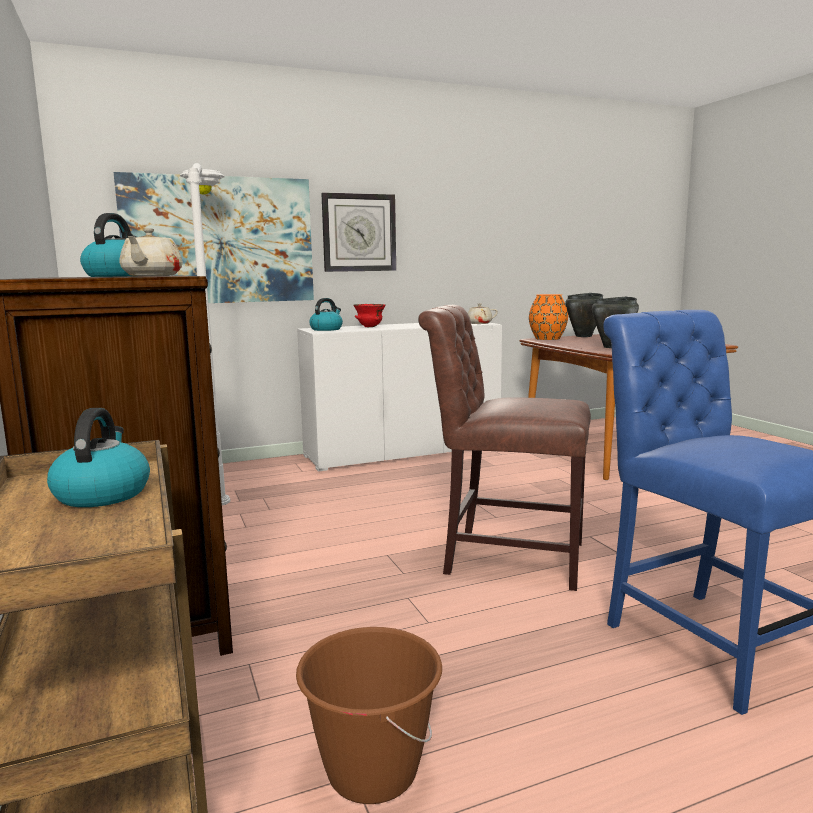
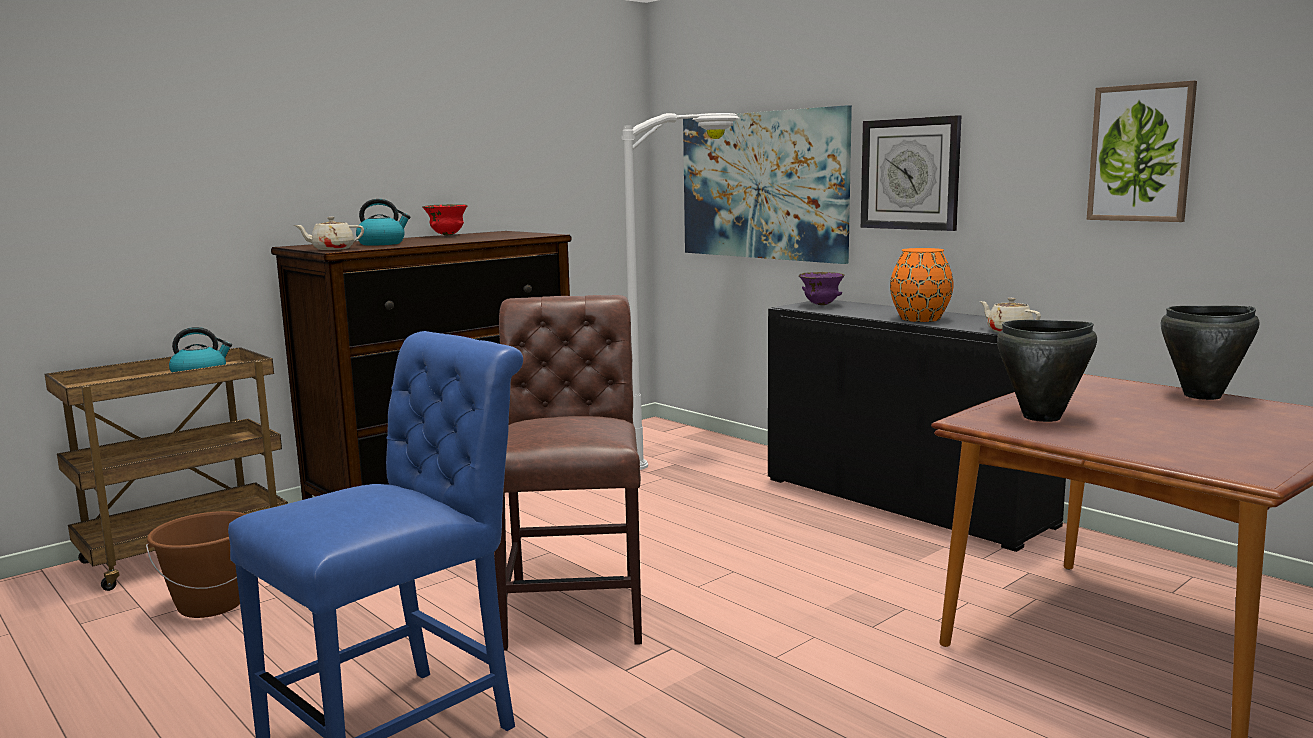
camera: 70 degrees right, 0 degrees up
(326, 329) = (820, 305): kettle -> purple bowl
(369, 327) = (871, 310): red bowl -> red bowl (447, 235)
(402, 452) = (904, 501): white cabinet -> black cabinet
(493, 224) = (1140, 153): none -> picture
(547, 338) = (1107, 382): orange vase -> orange vase (919, 319)

